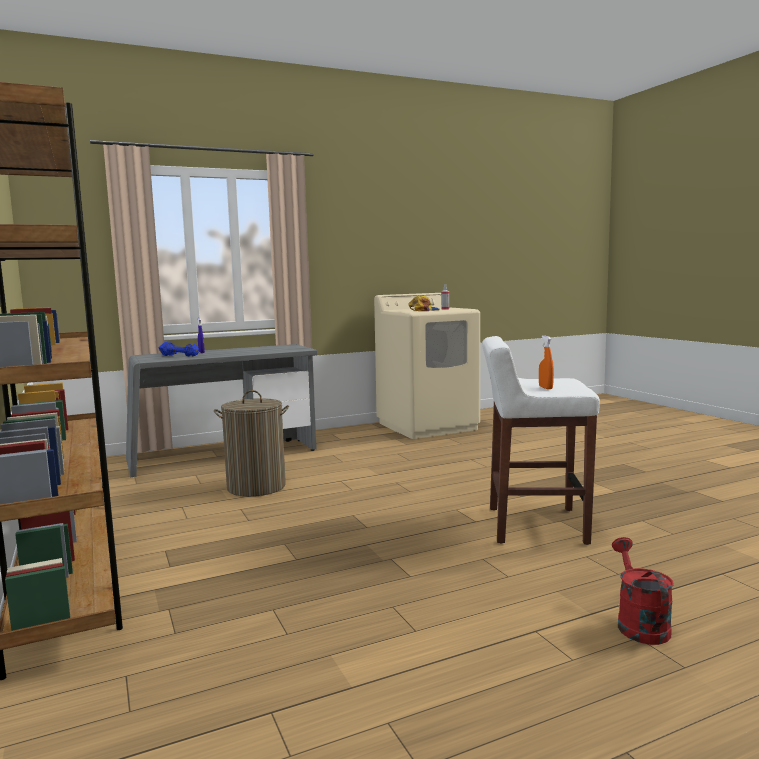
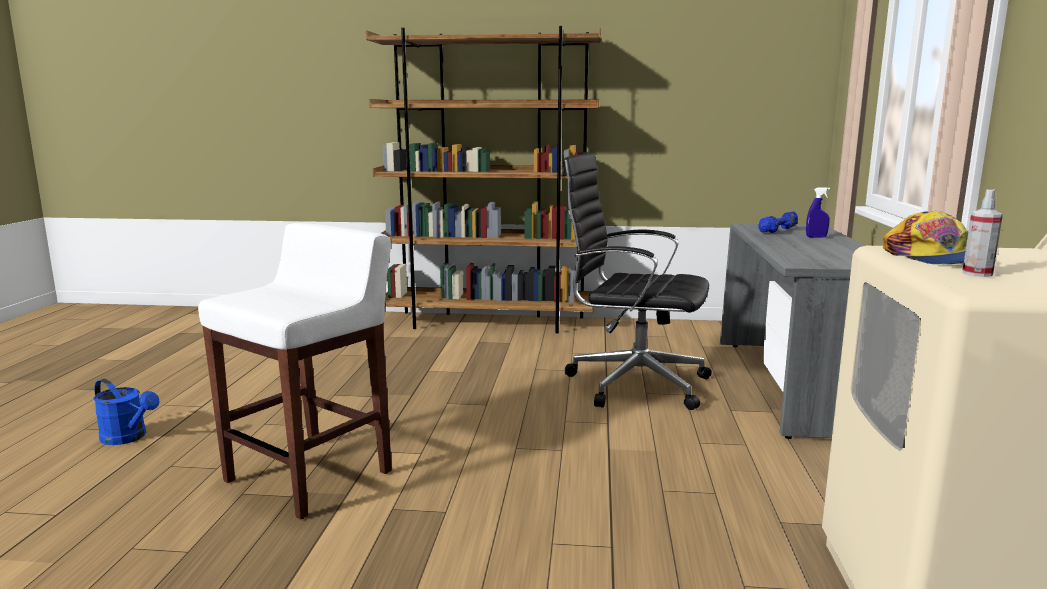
camera: 120 degrees right, 5 degrees up
(256, 487) = (632, 383): laundry basket -> black office chair
(545, 388) = (274, 292): orange spray bottle -> none
(639, 623) = (128, 438): red watering can -> blue watering can

